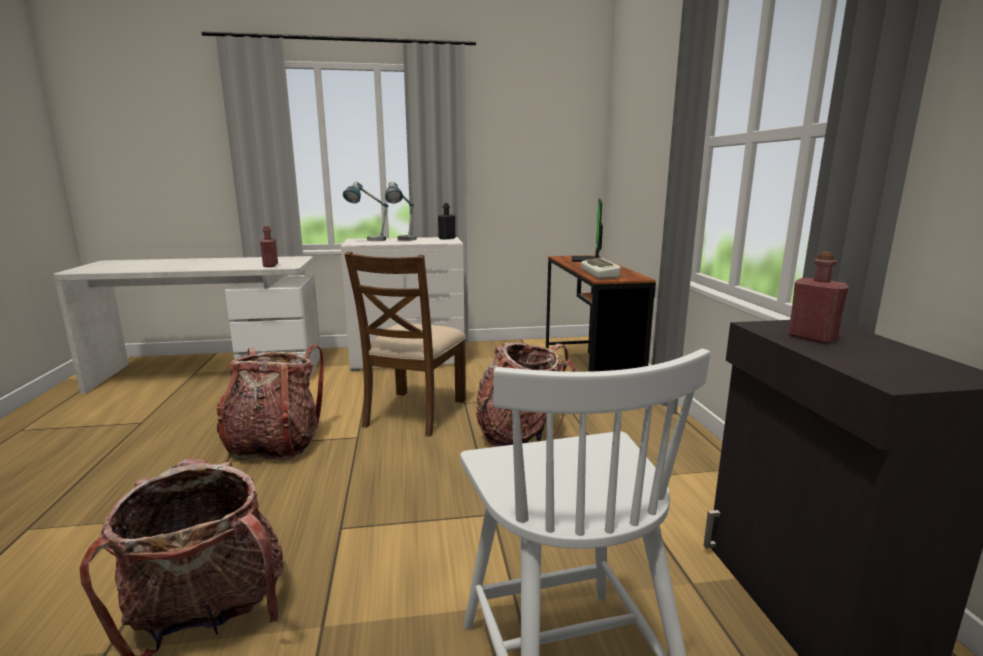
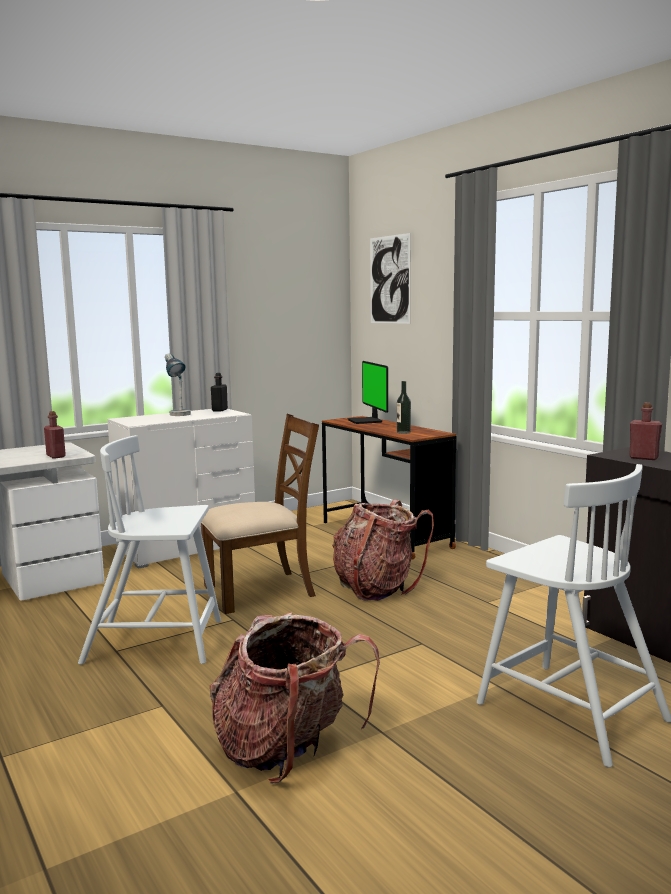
camera: 25 degrees left, 5 degrees down
(274, 444) = (157, 642): backpack -> white chair
(369, 240) = (142, 419): table lamp -> none
(414, 413) = (261, 591): brown chair -> brown chair turned 105 degrees counterclockwise
(601, 273) = (403, 432): keyboard -> bottle
(634, 112) = (389, 280): none -> picture

